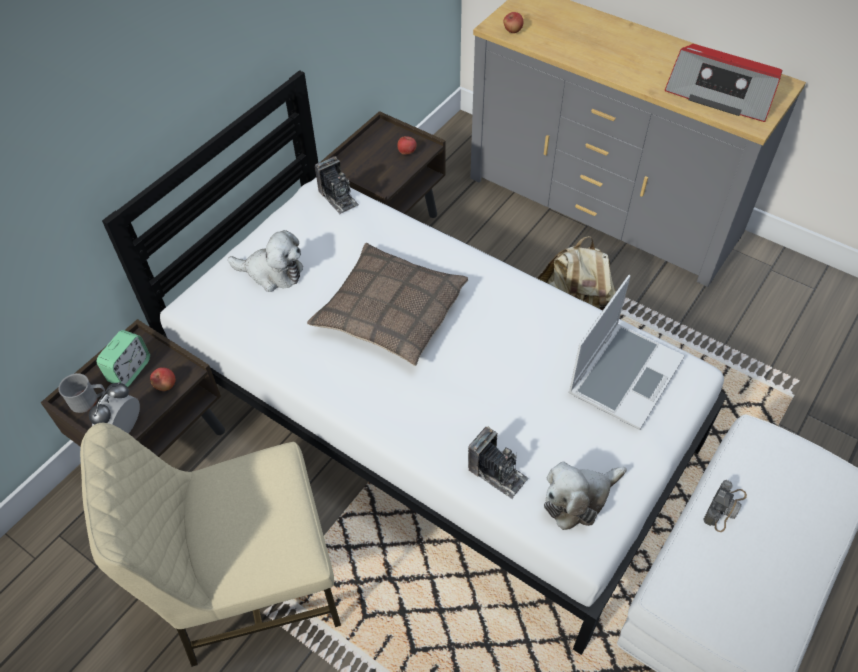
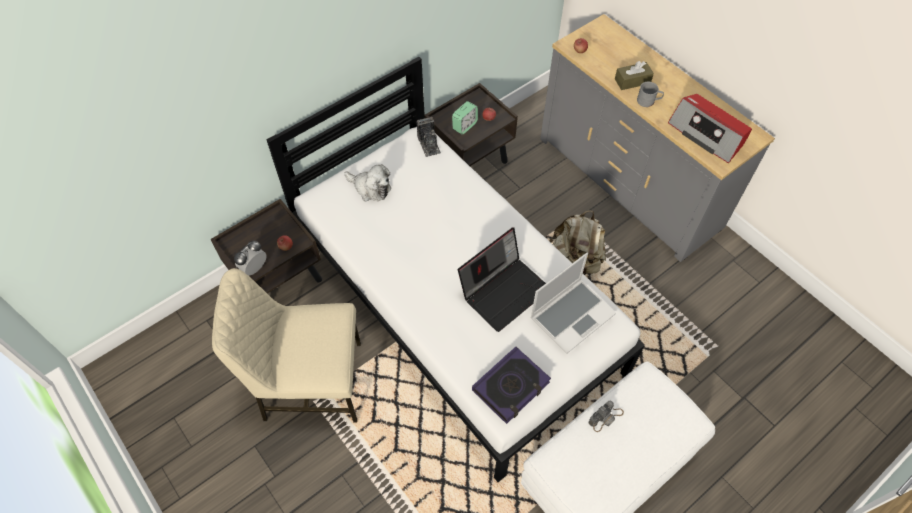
camera: 15 degrees right, 5 degrees up
(88, 400) = (238, 245): grey mug -> grey mug (648, 101)
(130, 371) = (267, 231): alarm clock -> alarm clock (465, 126)
(390, 312) = (436, 234): pillow -> none
(497, 473) = (466, 357): camera -> none
(516, 365) = (504, 290): none -> laptop
(579, 499) = (511, 387): plush toy -> book
(596, 52) = (632, 81): none -> brown tissue box

